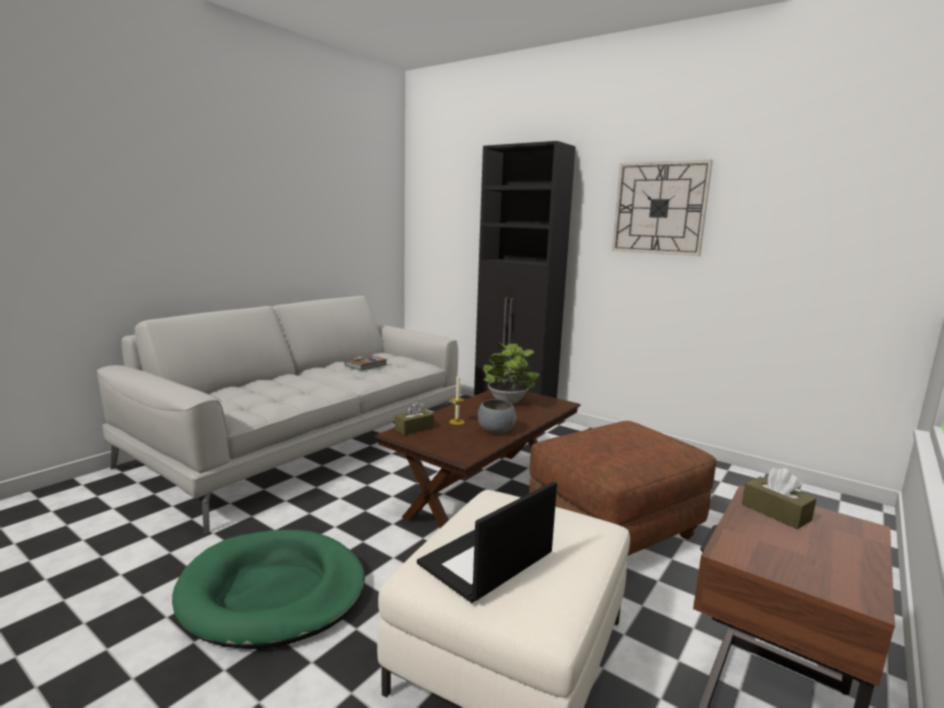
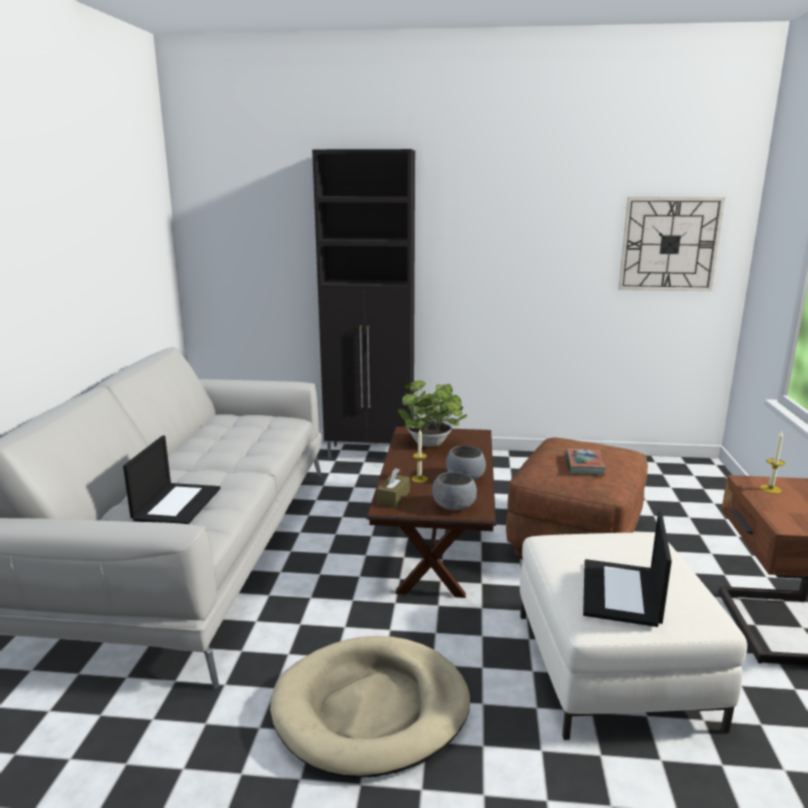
camera: 30 degrees left, 5 degrees up
(264, 393) = (177, 503): none -> laptop
(273, 592) = (371, 709): green dog bed -> beige dog bed
(366, 365) = (231, 437): book -> book (584, 465)
(451, 447) = (455, 506): none -> grey bowl
(659, 208) = (512, 218): wall clock -> wall clock (669, 244)
(775, 512) = (770, 489): brown tissue box -> candle

